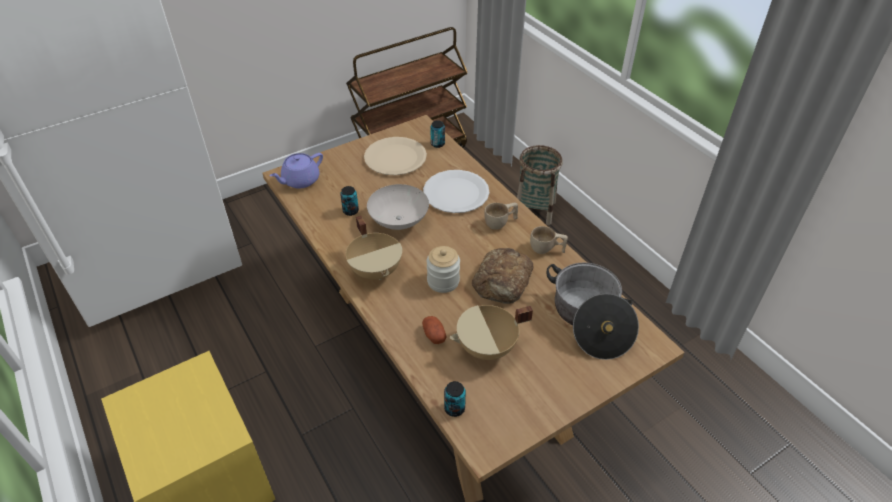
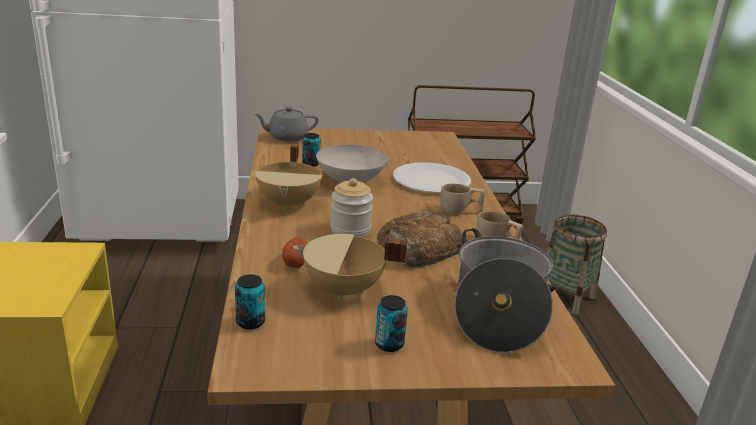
camera: 25 degrees right, 20 degrees down
(300, 180) = (287, 137): purple teapot -> grey teapot
(395, 158) = (392, 147): beige plate -> none
(437, 144) = (445, 149): can -> can (389, 344)

